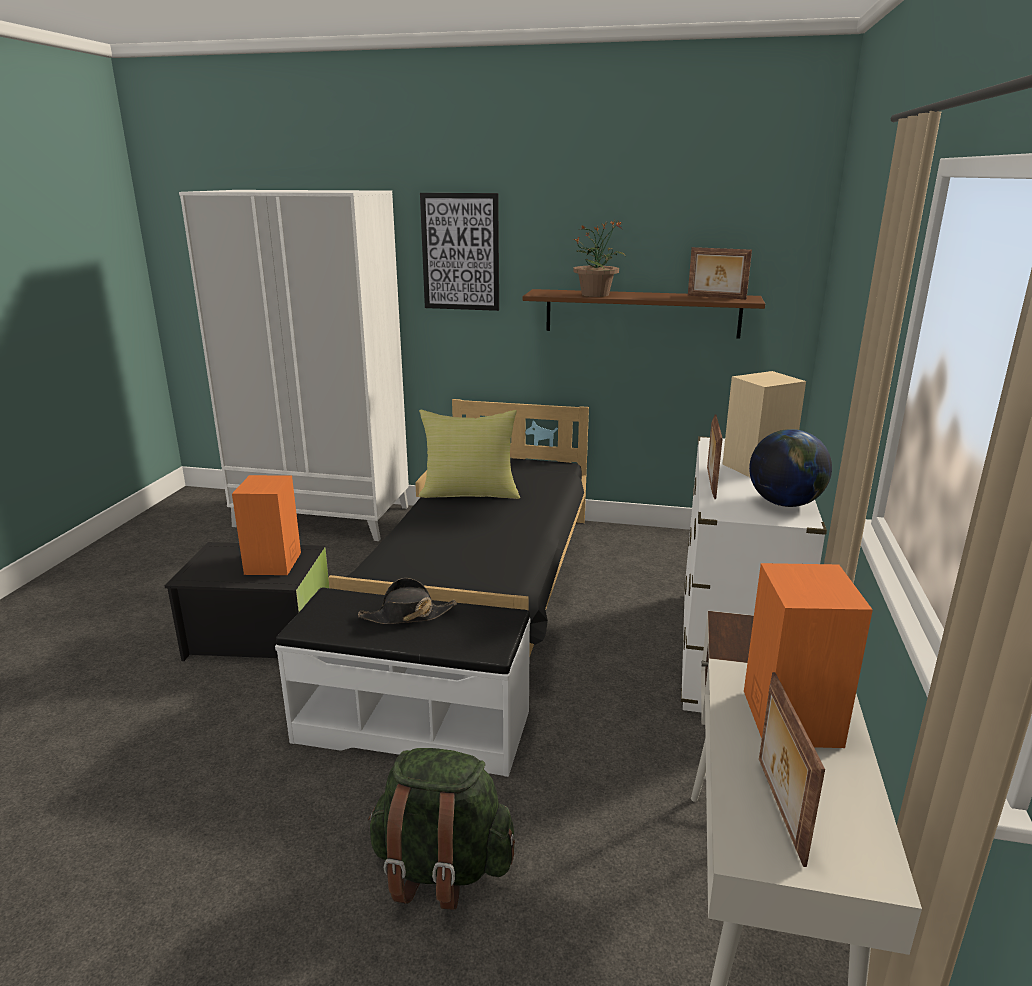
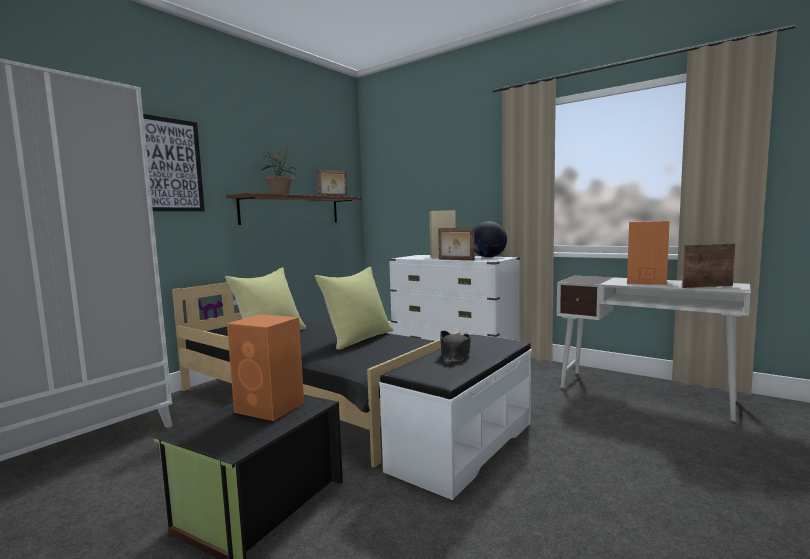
camera: 65 degrees left, 15 degrees down
(441, 868) = (607, 454): green backpack -> none
(493, 541) = (358, 338): none -> yellow pillow
(778, 808) = (706, 286): picture frame -> picture frame turned 150 degrees clockwise

